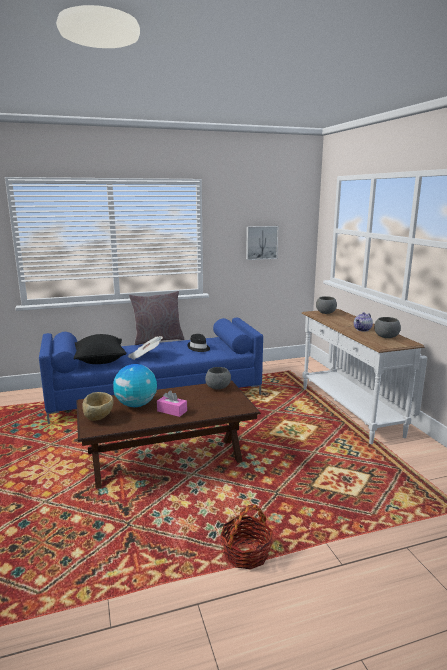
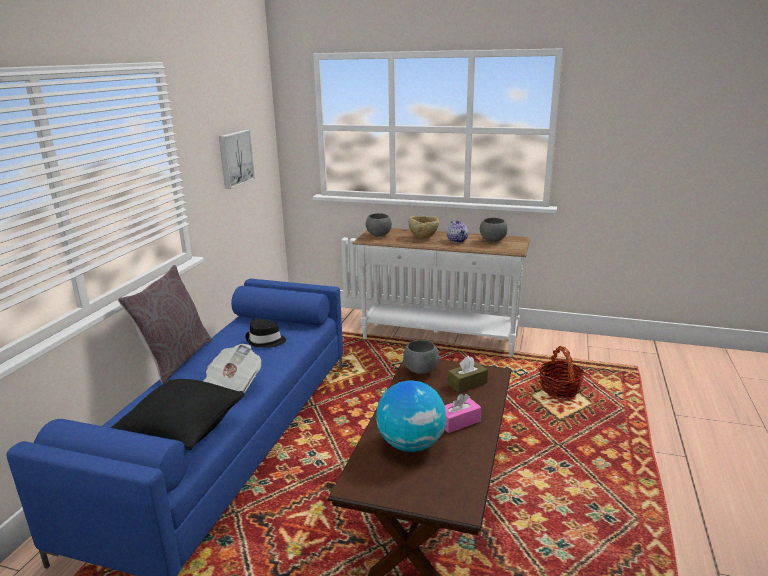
camera: 55 degrees left, 5 degrees up
(99, 418) = (425, 489): beige bowl -> beige bowl (423, 237)
(219, 403) = (467, 383): none -> brown tissue box
(246, 553) = (649, 507): basket -> basket (559, 388)

